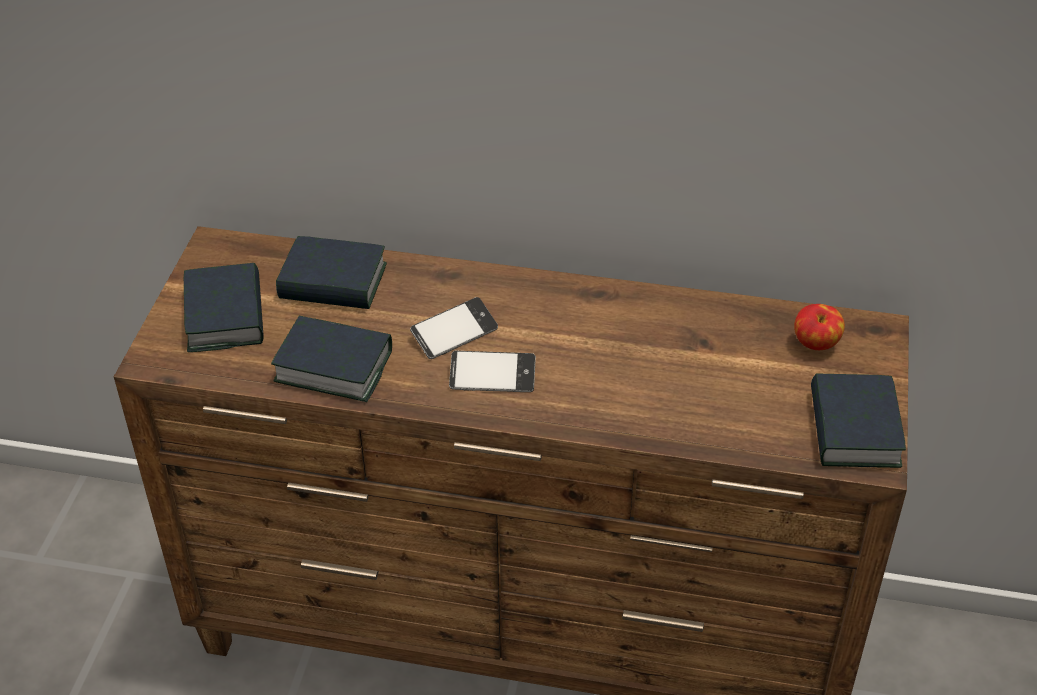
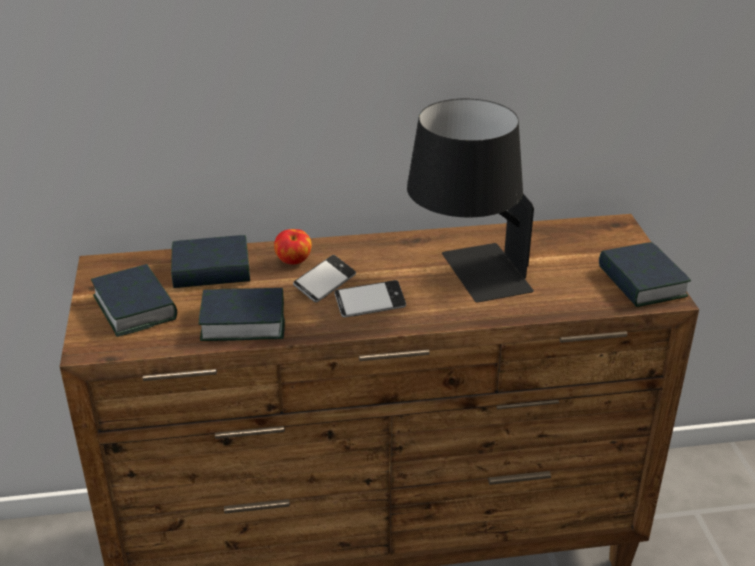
camera: 20 degrees left, 10 degrees down
(632, 363) = (466, 275): none -> black table lamp
(815, 344) = (583, 240): apple -> apple (293, 261)

